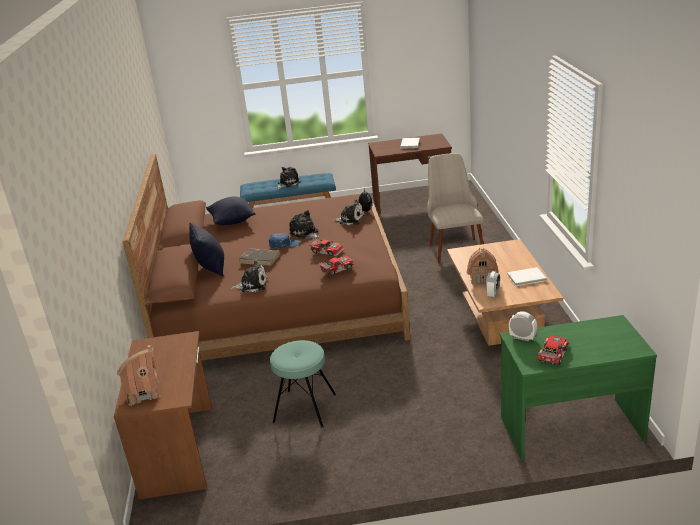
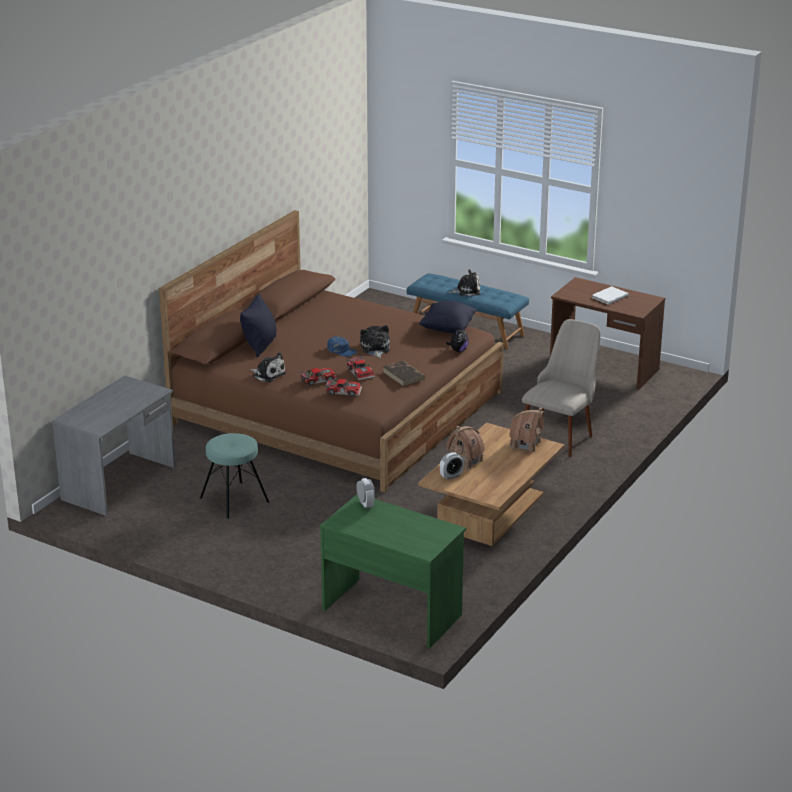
camera: 35 degrees right, 0 degrees up
(144, 393) = (86, 414): toy house -> toy house (526, 444)
(179, 449) = (120, 483): brown desk -> grey desk
(232, 221) = (337, 309): black pillow -> black pillow (448, 329)
(260, 259) = (305, 355): brown book -> brown book (403, 375)
(350, 219) = (430, 353): plush toy -> none
(527, 278) = (502, 478): white book -> none
(551, 354) = (363, 523): toy car -> toy car (318, 379)

